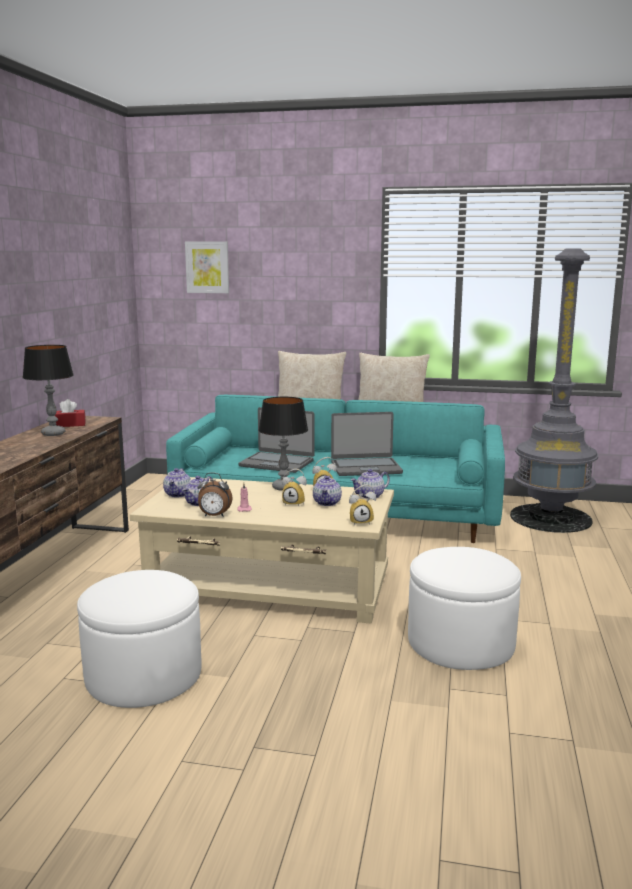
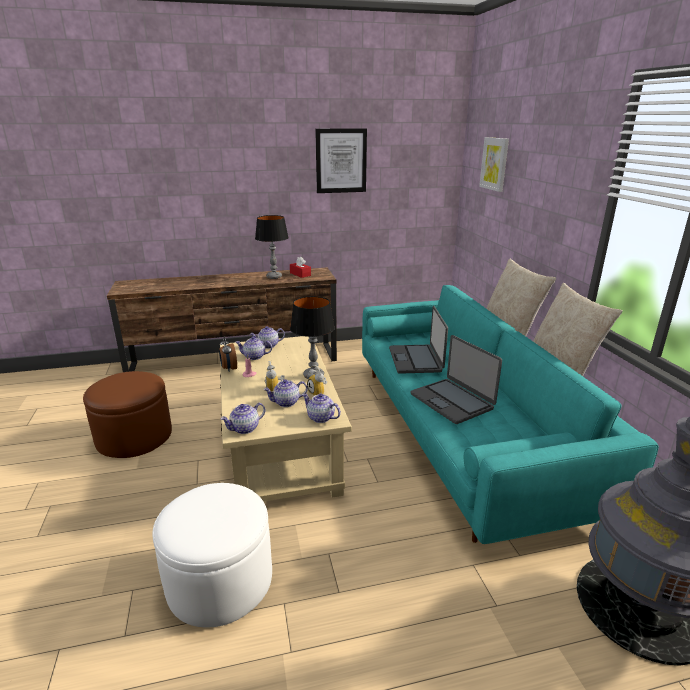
camera: 65 degrees right, 10 degrees up
(59, 270) = (341, 161): none -> picture
(143, 675) = (134, 436): white ottoman -> brown ottoman
(361, 522) = (244, 429): alarm clock -> teapot

